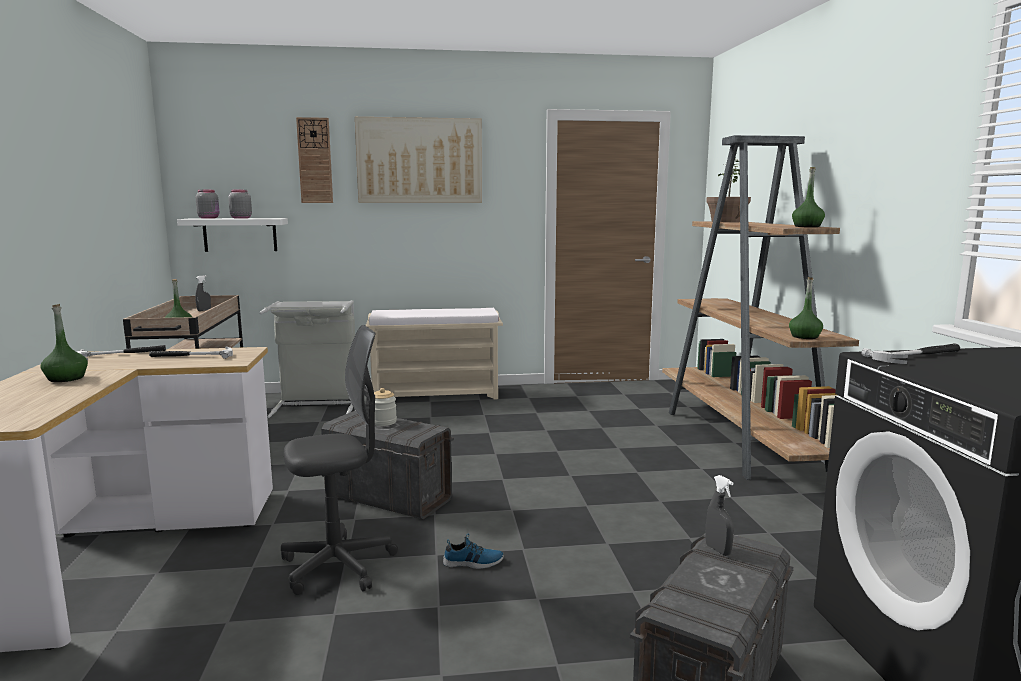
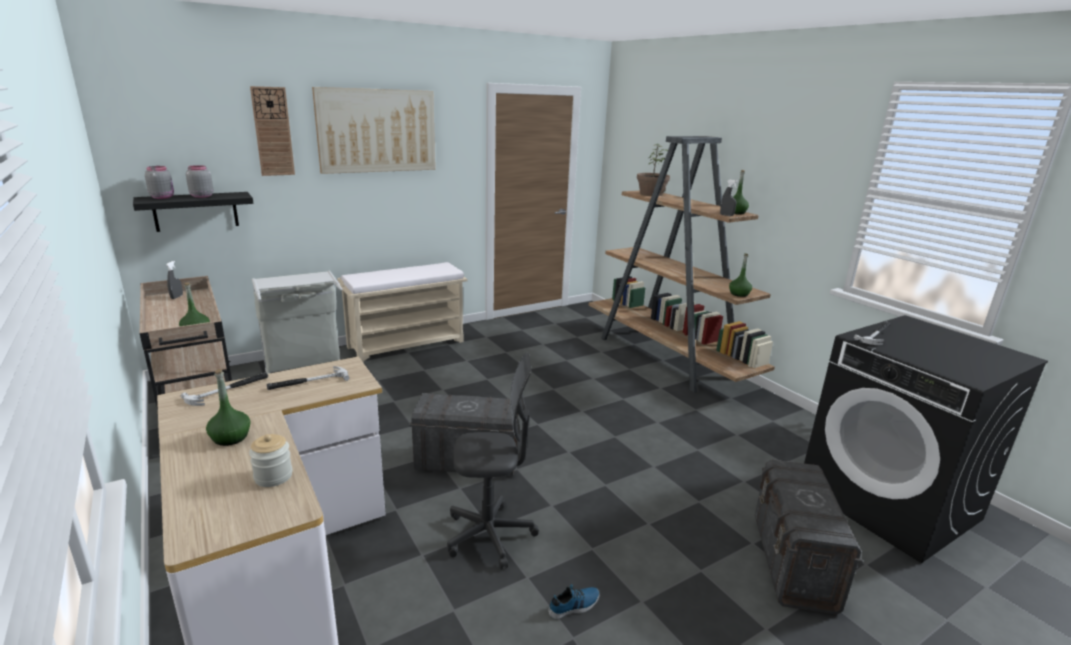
camera: 25 degrees left, 10 degrees up
(240, 234) = (196, 211): white shelf -> black shelf
(338, 566) = (489, 535): grey office chair -> grey office chair turned 45 degrees clockwise
(383, 422) = (462, 403): jar -> jar (273, 476)
(473, 562) = (583, 505): shoe -> shoe (574, 606)
(718, 550) = (789, 476): grey spray bottle -> grey spray bottle (726, 215)

